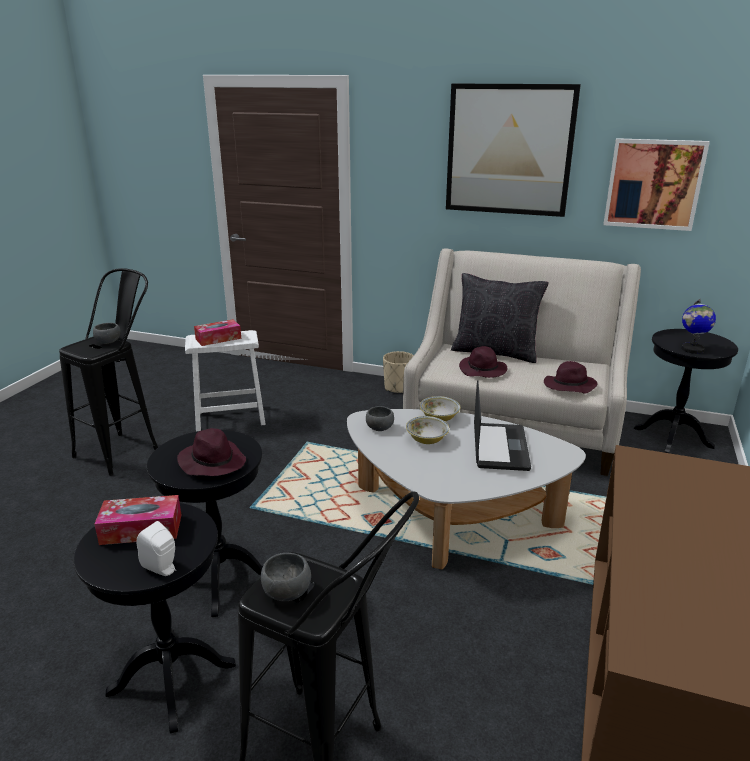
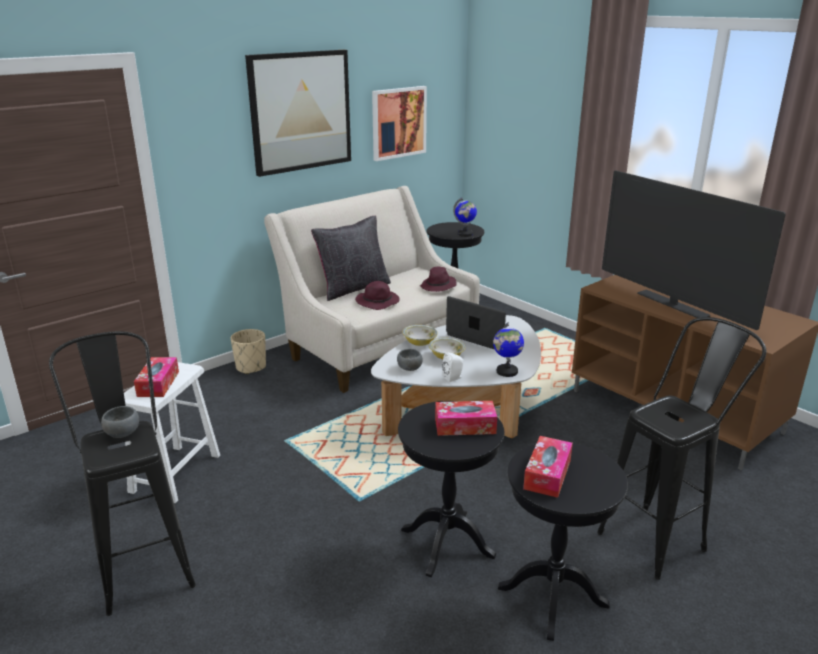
camera: 60 degrees left, 0 degrees up
(162, 568) = (606, 472): white speaker -> white speaker (453, 378)
(212, 462) = (465, 426): purple hat -> tissue box
(285, 591) = (673, 422): grey bowl -> none
(434, 482) = (506, 371): none -> globe
(672, 528) = (672, 304): none -> television

